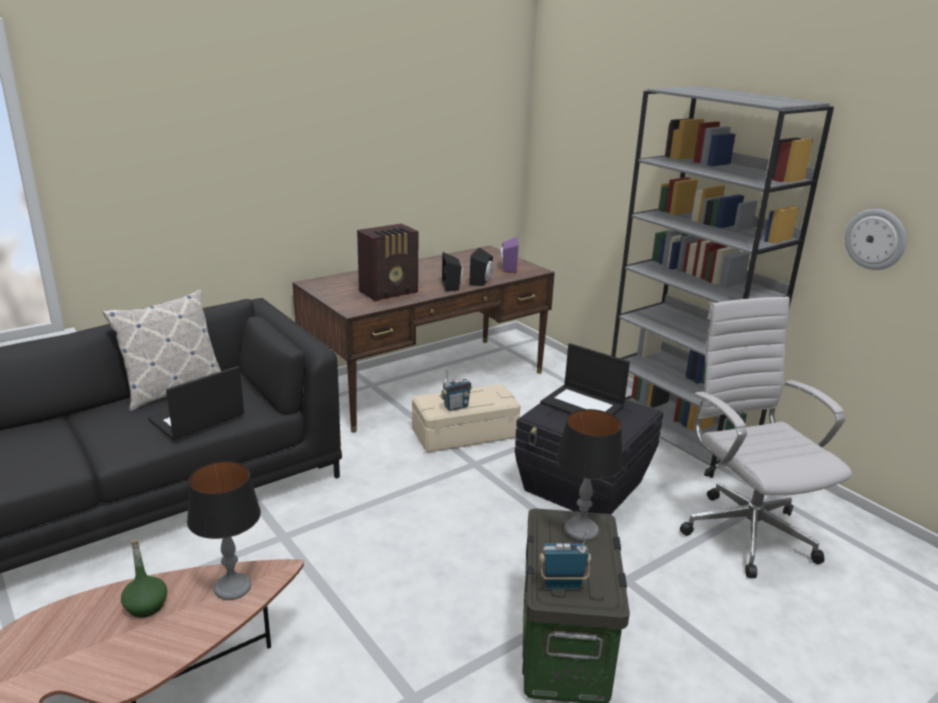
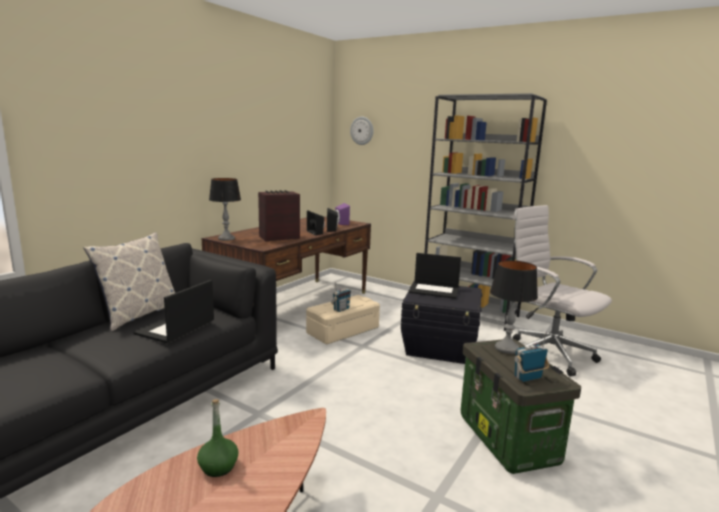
camera: 20 degrees left, 10 degrees down
(232, 587) = (283, 437): table lamp -> table lamp (226, 238)
(390, 292) = (278, 238): radio -> radio turned 150 degrees counterclockwise
(875, 239) = (581, 170): wall clock -> wall clock (362, 130)

